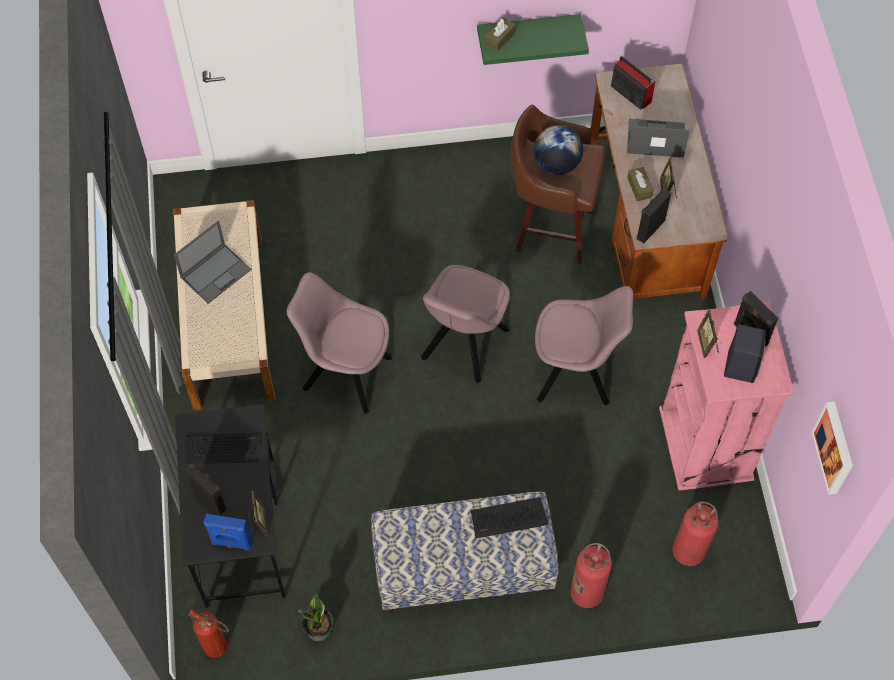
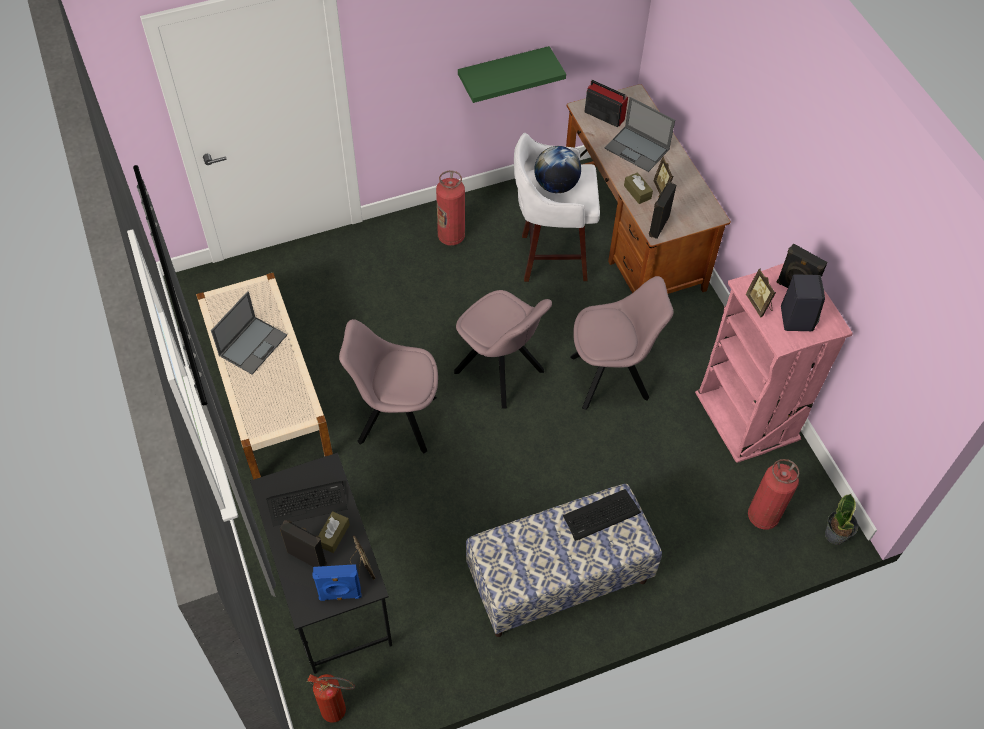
camera: 15 degrees left, 5 degrees down
(319, 631) = (435, 670): potted plant -> potted plant (835, 535)
(464, 344) = (500, 371): pink chair -> pink chair turned 60 degrees counterclockwise
(500, 38) = (482, 77): brown tissue box -> brown tissue box (333, 535)
(550, 230) = (550, 257): brown stool -> white stool
(586, 593) = (682, 575): fire extinguisher -> fire extinguisher (451, 236)
(655, 139) = (637, 149): laptop -> laptop turned 135 degrees counterclockwise
(835, 447) = (923, 367): picture -> none

